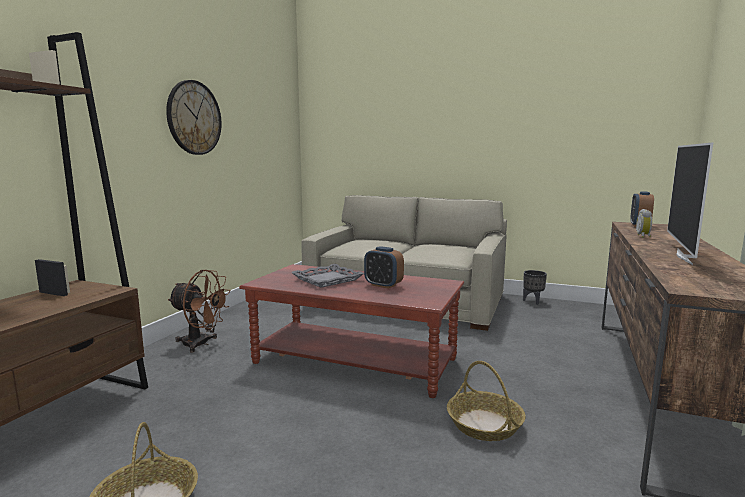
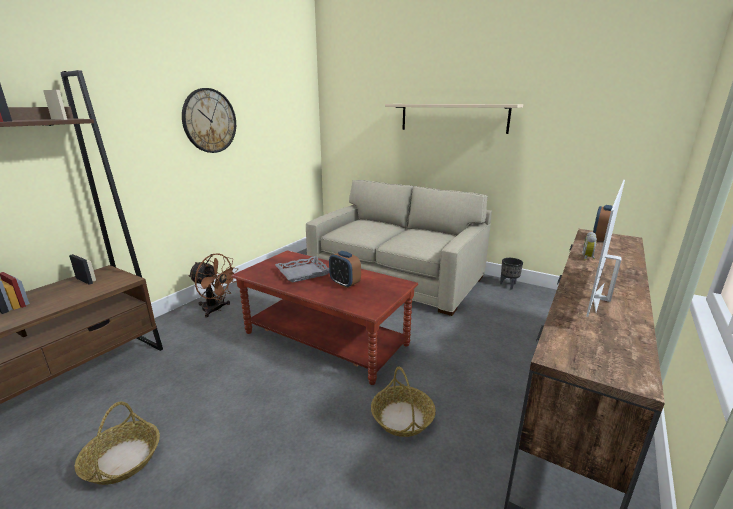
camera: 10 degrees right, 10 degrees up
(457, 124) = (453, 118): none -> beige shelf

